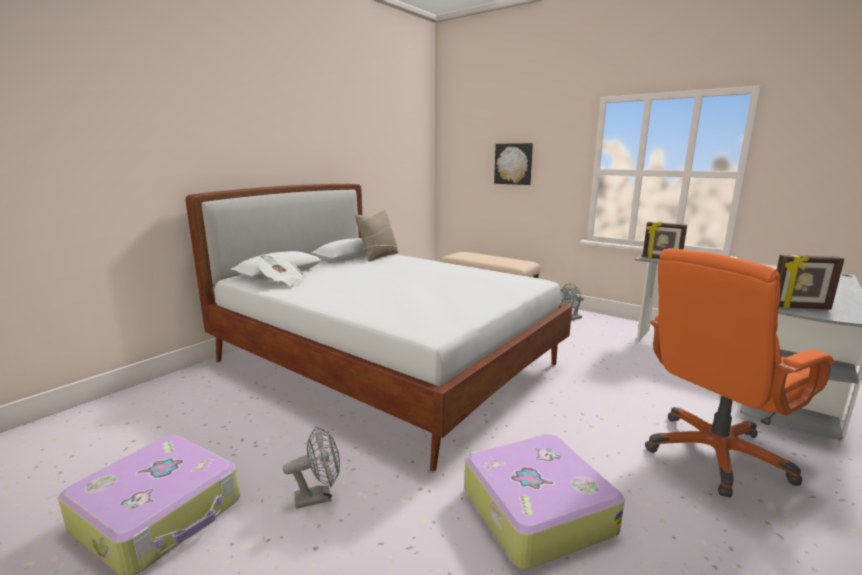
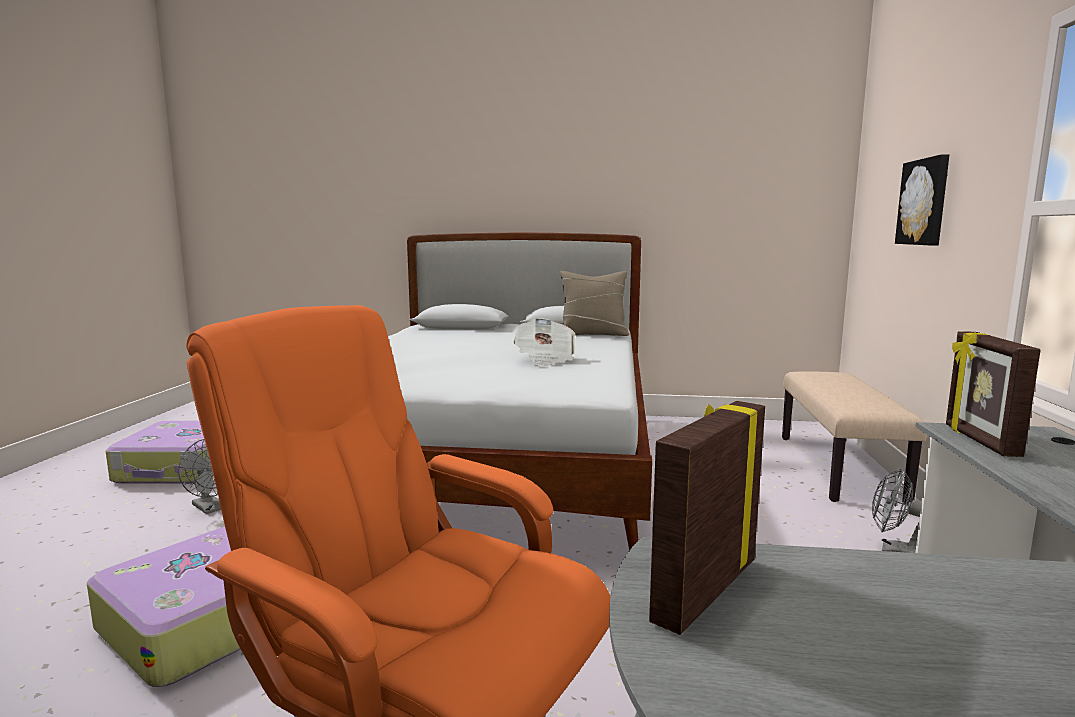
camera: 60 degrees right, 5 degrees down
(283, 282) = (425, 332): newspaper -> newspaper (545, 359)
(800, 307) = (703, 590): picture frame -> picture frame turned 60 degrees clockwise

